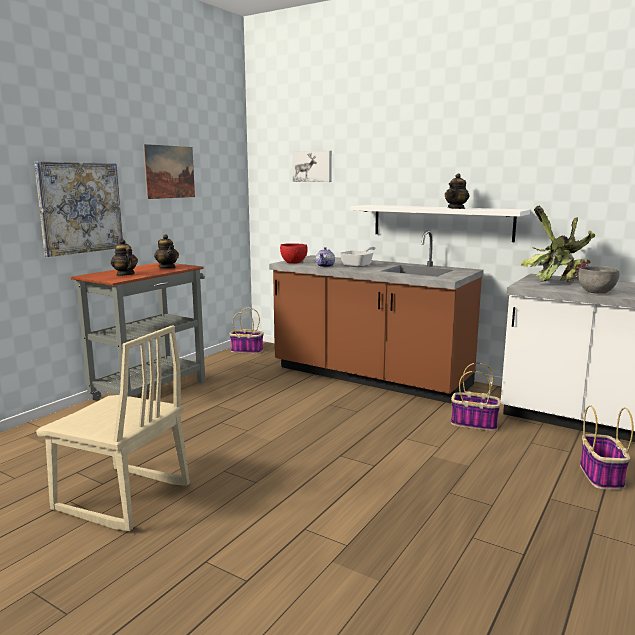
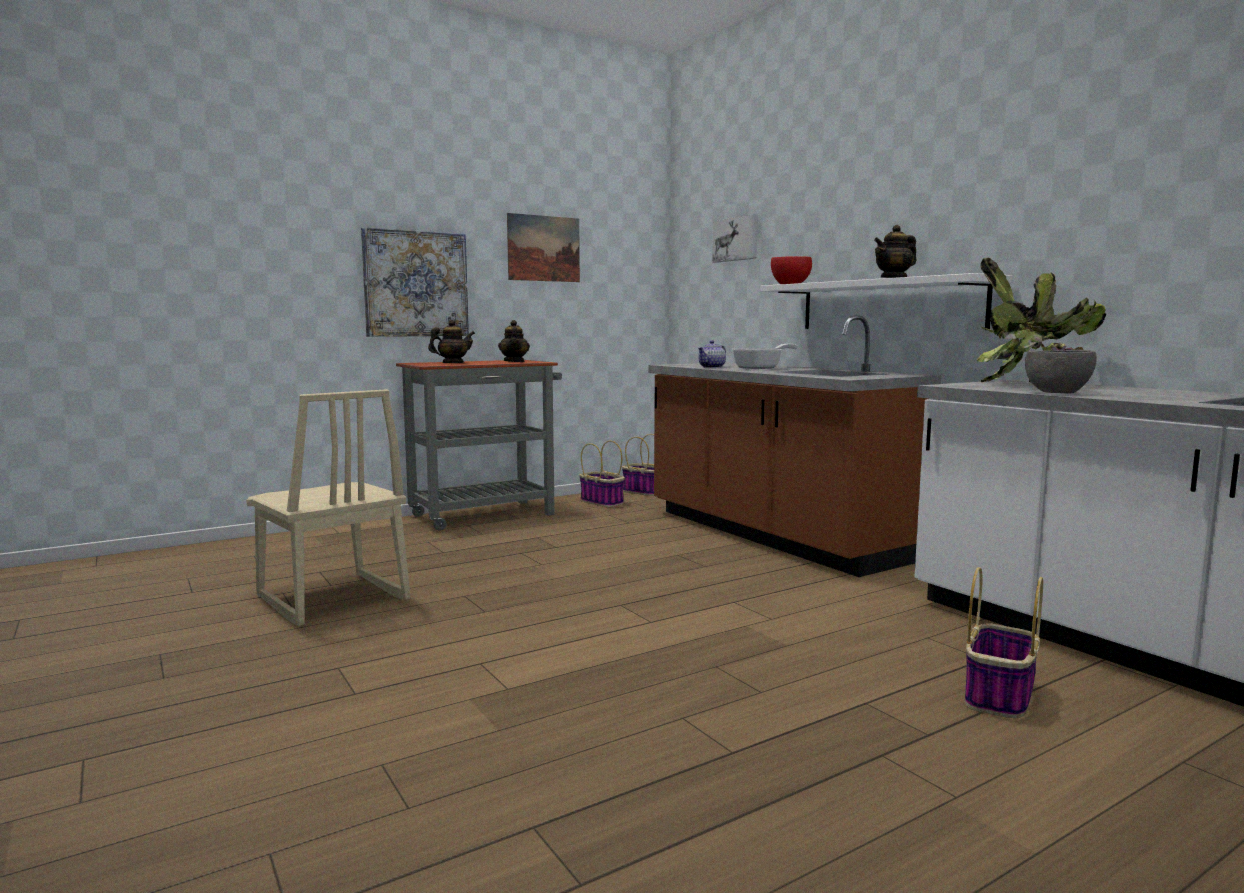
camera: 25 degrees right, 5 degrees down
(125, 274) = (452, 363): teapot -> teapot turned 75 degrees clockwise
(293, 263) = (681, 365): red bowl -> red bowl (790, 284)
(474, 424) = (863, 603): basket -> basket (602, 502)

